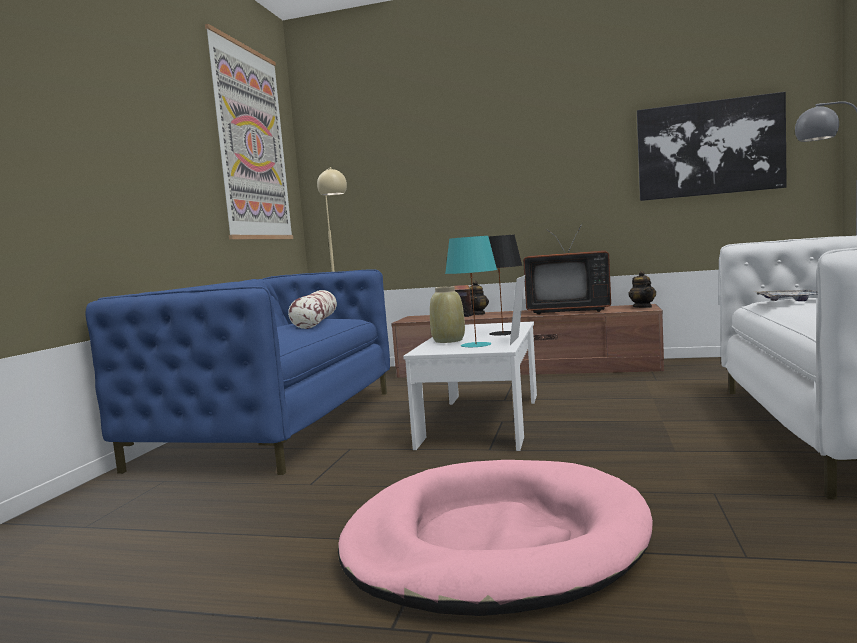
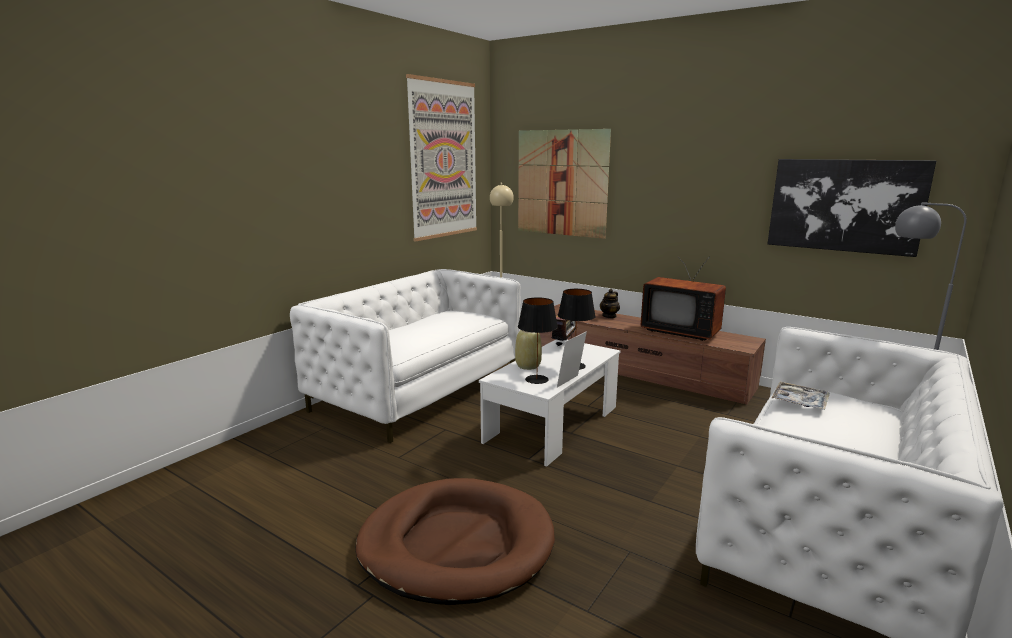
camera: 20 degrees right, 10 degrees up
(276, 425) = (419, 390): blue sofa -> white sofa
(315, 322) = (456, 321): pillow -> none
(393, 172) = (561, 183): none -> picture
(476, 345) = (537, 379): turquoise table lamp -> black table lamp
(493, 543) = (456, 544): pink dog bed -> brown dog bed
(643, 307) = (745, 343): teapot -> none

